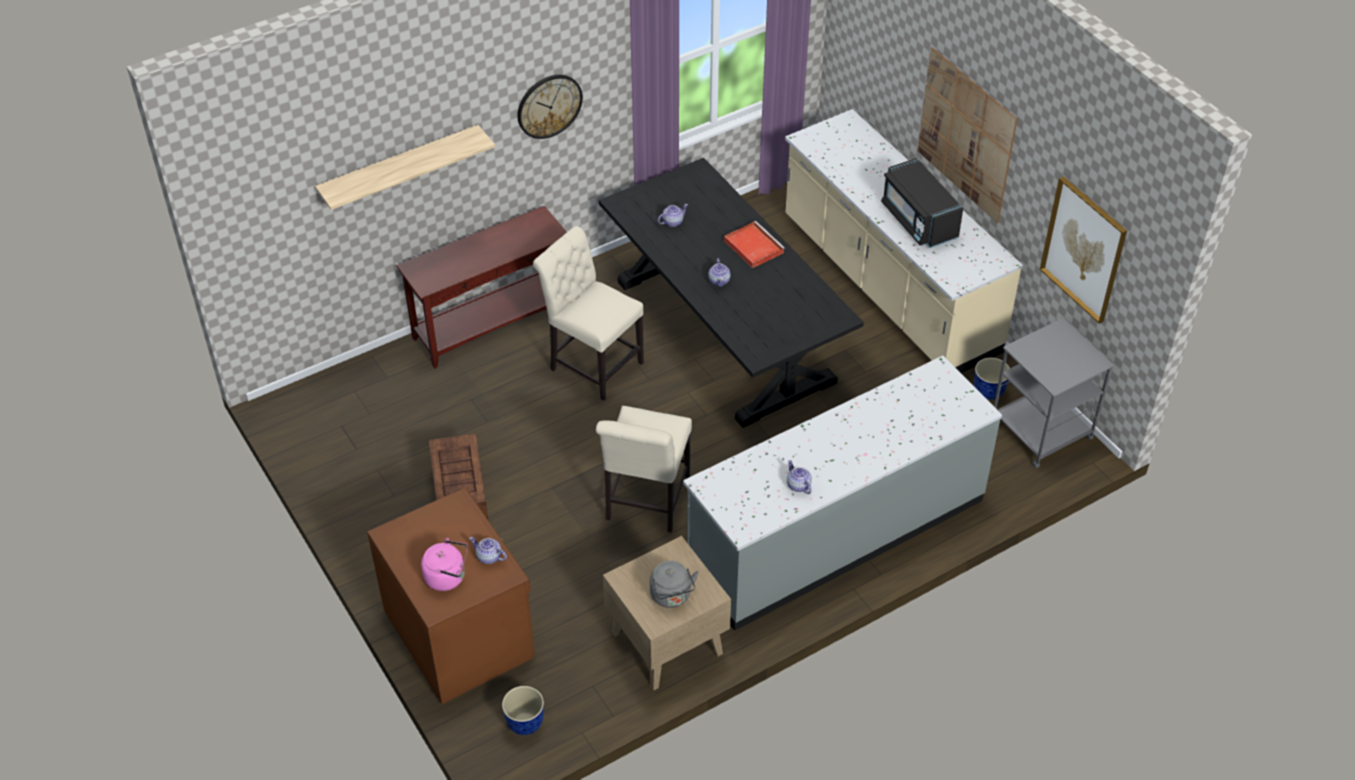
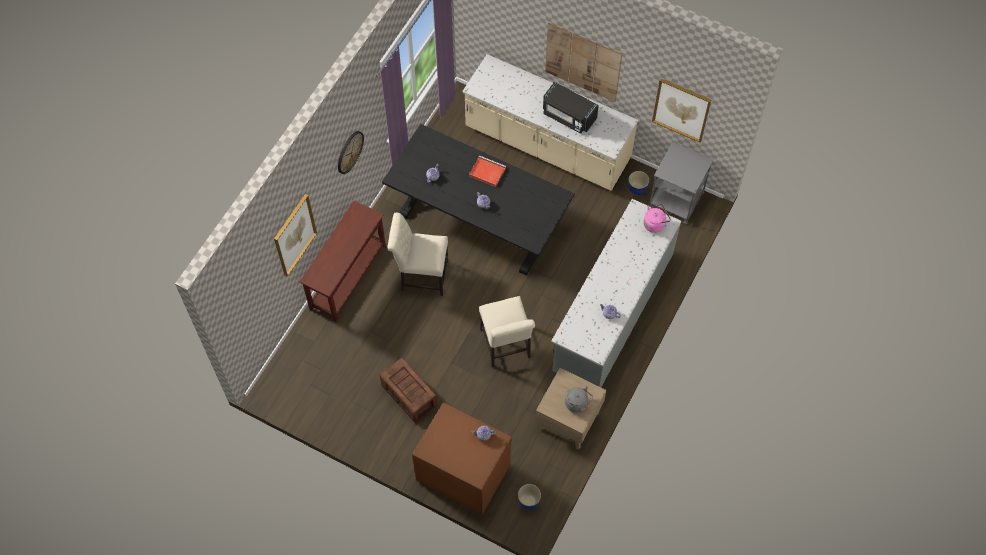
camera: 30 degrees left, 15 degrees up
(400, 168) = (294, 235): shelf -> picture
(448, 577) = (472, 457): pink kettle -> pink kettle (655, 223)

